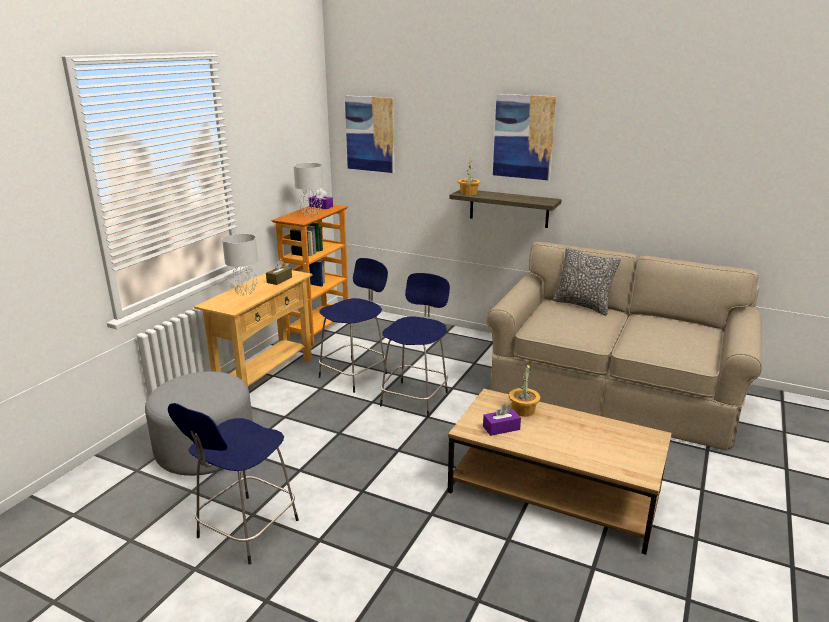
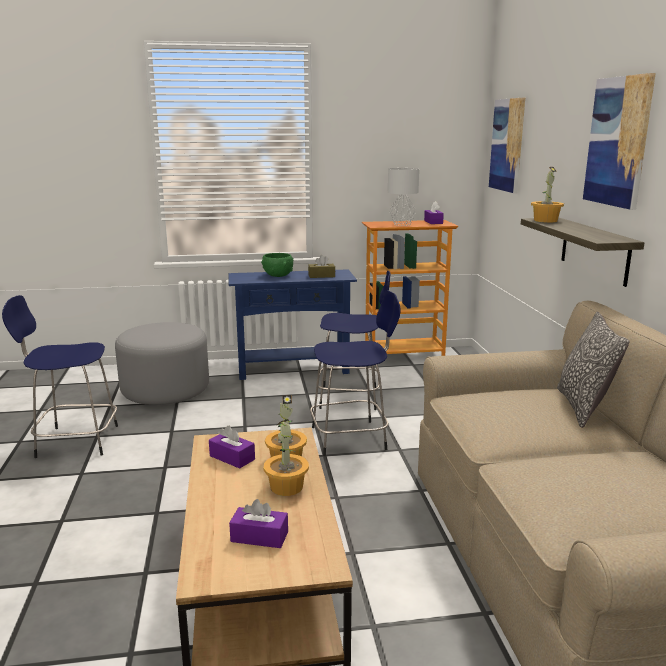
camera: 55 degrees right, 5 degrees down
(244, 292) = (277, 275): grey table lamp -> green bowl
(266, 377) = (293, 370): beige console table -> blue console table
(560, 421) = (287, 487): none -> potted plant
(611, 446) = (259, 537): none -> purple tissue box

